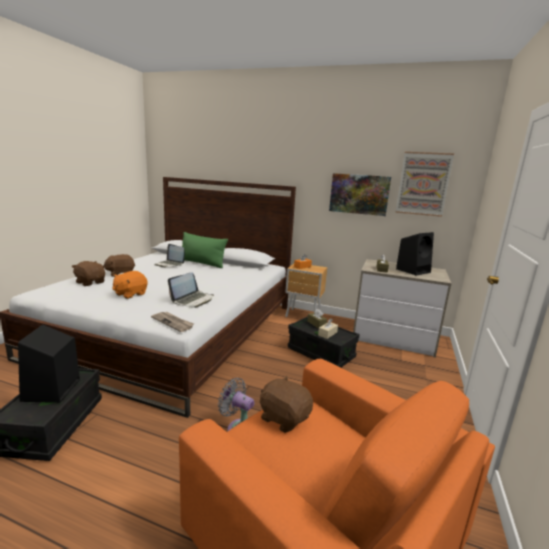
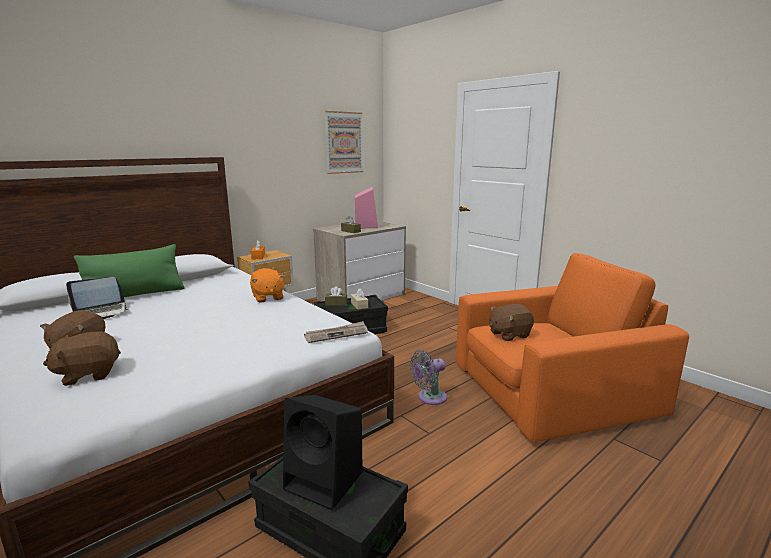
camera: 60 degrees left, 0 degrees up
(130, 294) = (198, 350): orange plush toy -> orange plush toy (267, 297)
(193, 300) = (280, 317): laptop -> none
(359, 194) = (292, 159): picture -> none
(413, 270) = (366, 226): black speaker -> pink speaker

